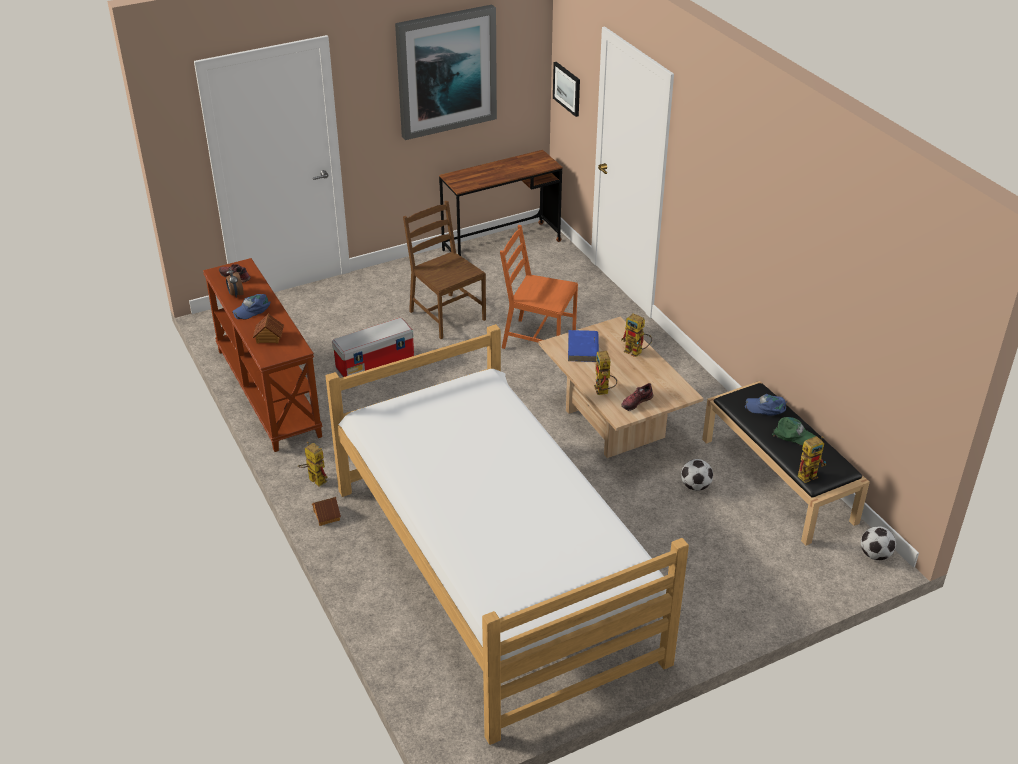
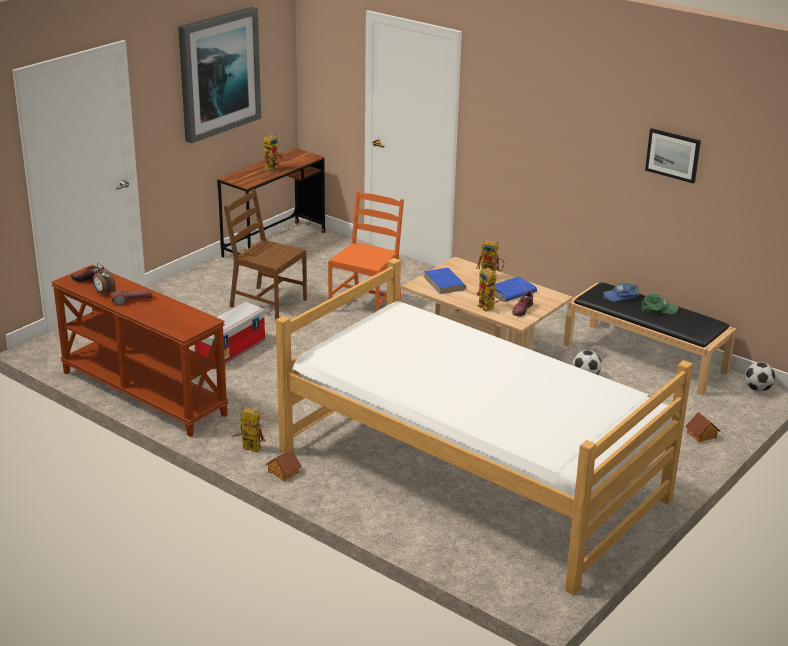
camera: 25 degrees left, 10 degrees down
(252, 309) = (132, 300): blue cap -> flashlight
(268, 337) = (169, 317): toy house -> toy house (701, 435)
(538, 339) = (366, 304): orange chair -> orange chair turned 120 degrees clockwise
(567, 88) = (321, 81): picture -> picture (673, 155)
(642, 377) = (511, 292): none -> blue book
(809, 474) = (692, 331): toy robot -> toy robot (272, 168)

